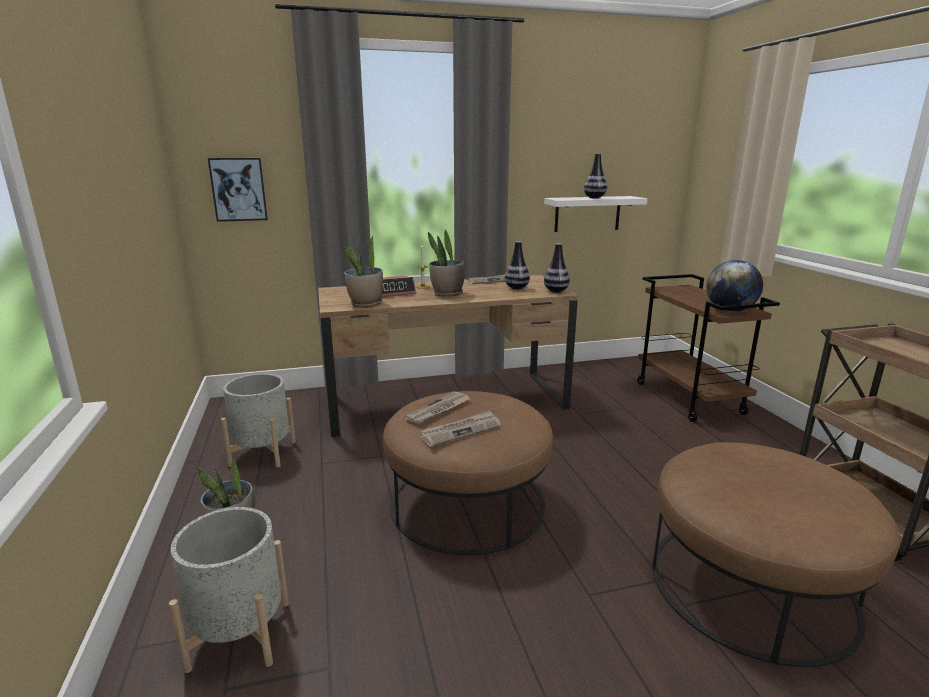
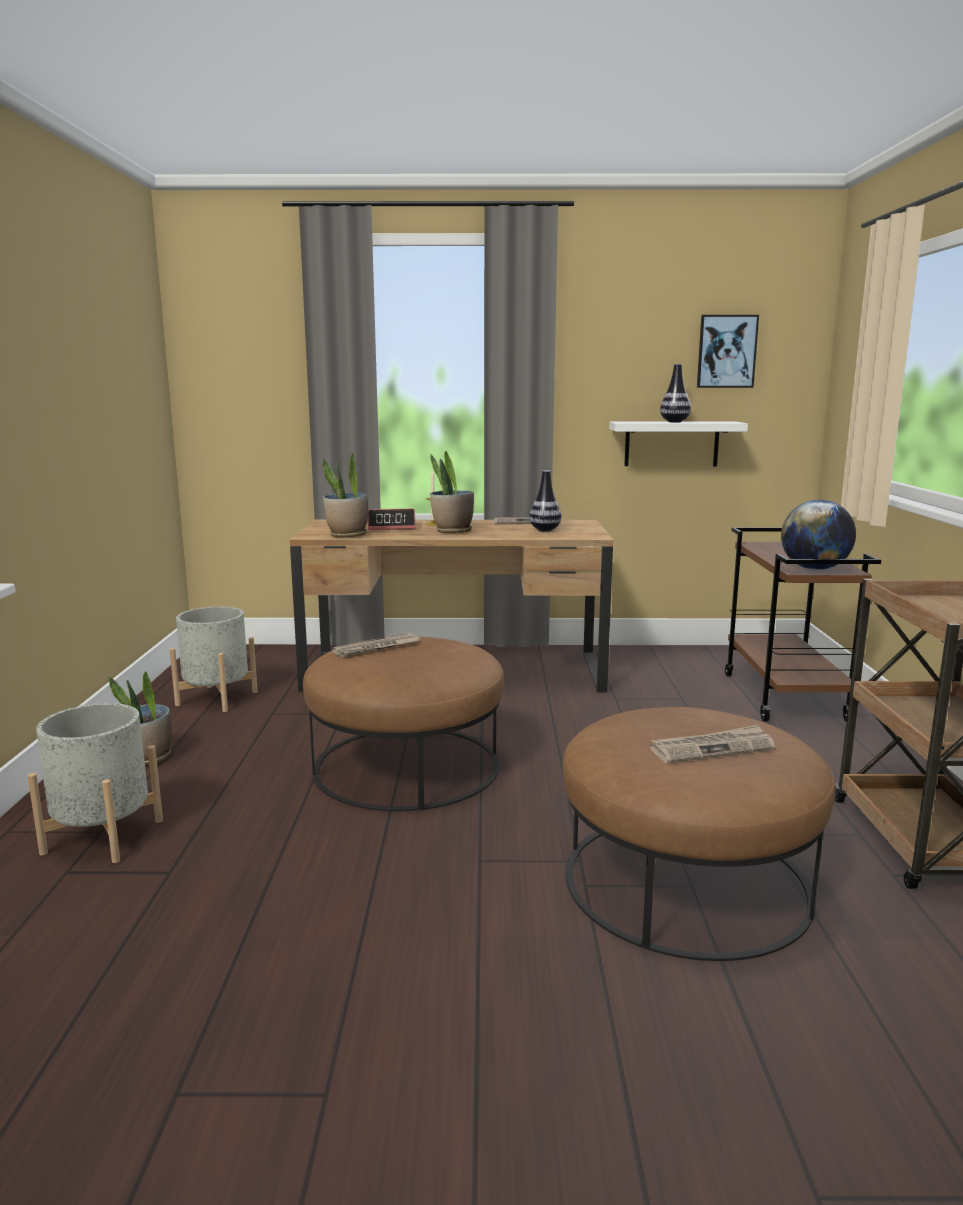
camera: 15 degrees right, 5 degrees down
(238, 189) = (238, 404): picture -> picture (726, 351)
(461, 431) = (382, 666): newspaper -> newspaper (712, 748)
(556, 291) = (590, 535): vase -> none

